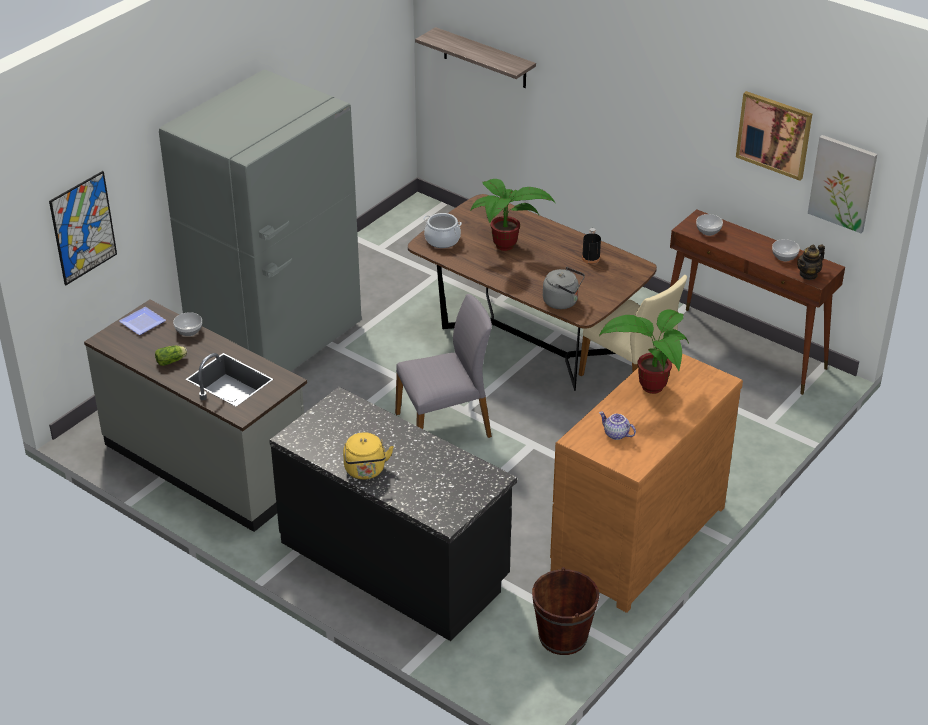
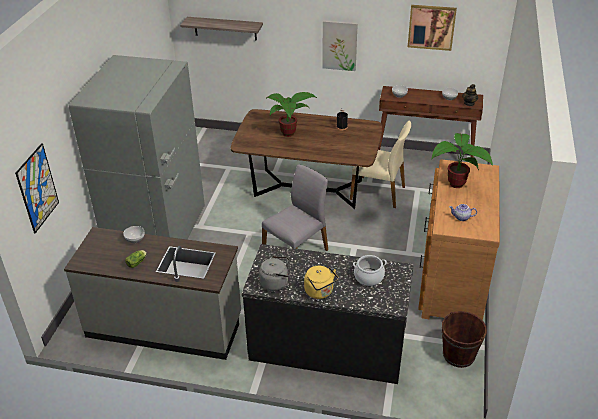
camera: 25 degrees left, 0 degrees up
(142, 323) = (98, 244): plate -> none
(442, 240) = (249, 140): cooking pot -> cooking pot (368, 277)
(563, 302) = (346, 155): grey kettle -> grey kettle (276, 283)
(842, 183) = (478, 45): picture -> picture (339, 45)

